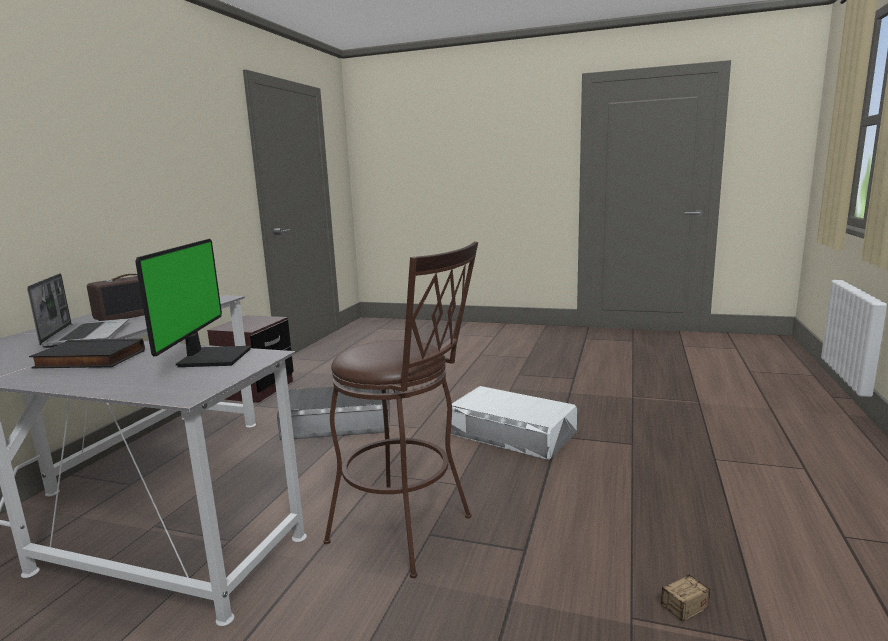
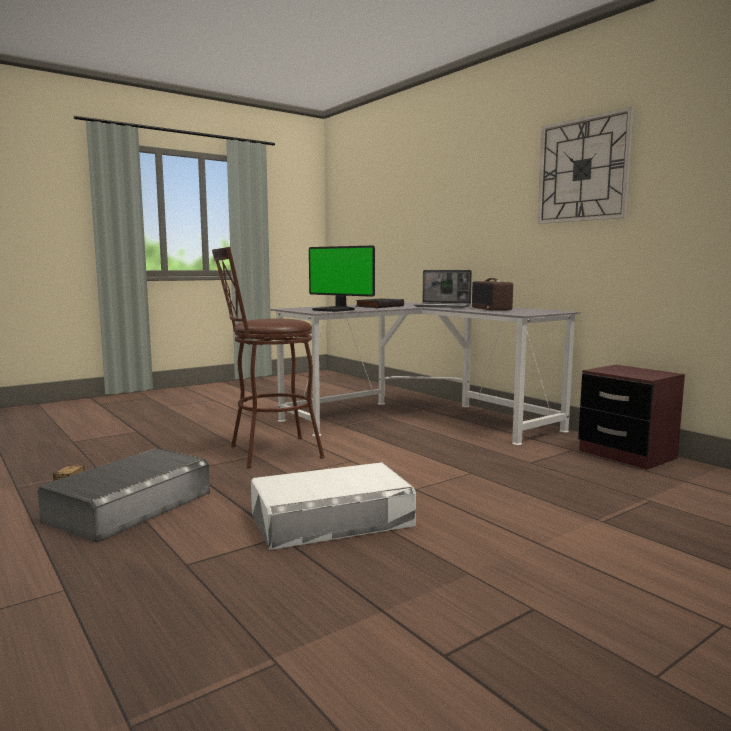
camera: 125 degrees right, 5 degrees down
(130, 140) = (583, 170): none -> wall clock
(338, 422) = (480, 466): grey storage box -> grey storage box (130, 507)

